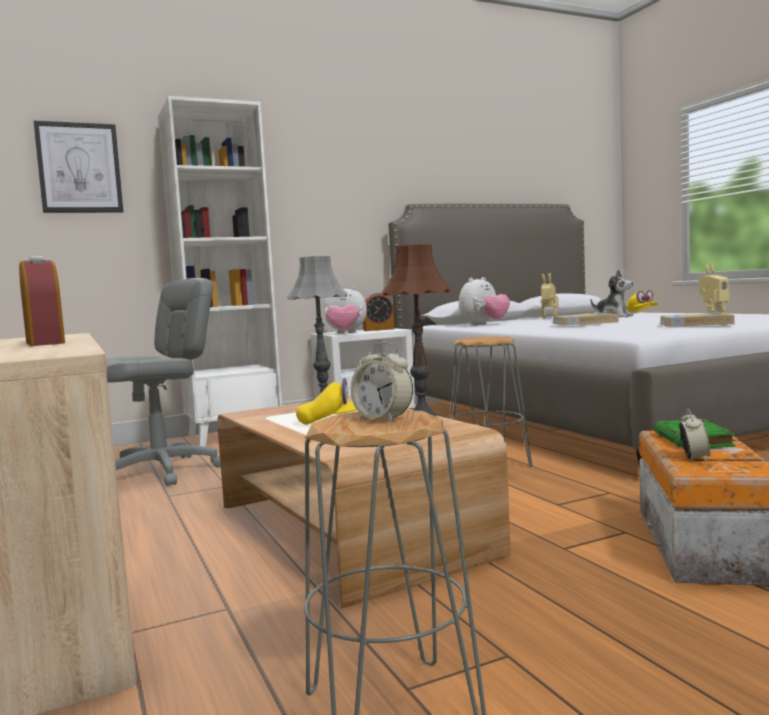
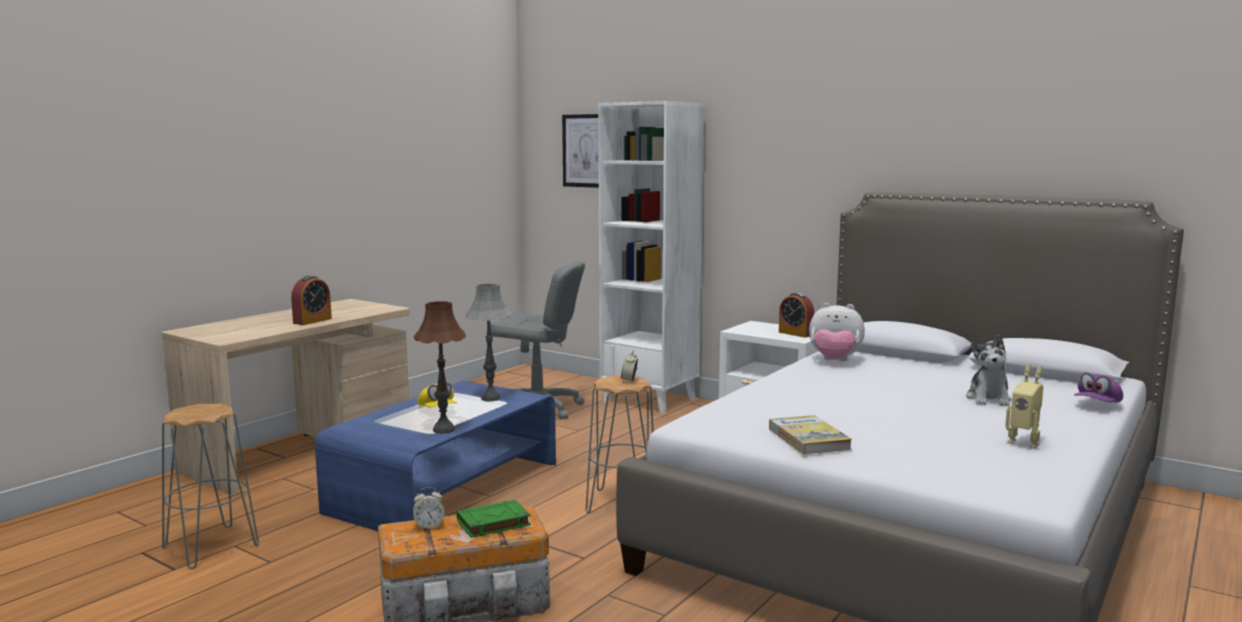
camera: 60 degrees right, 5 degrees up
(345, 333) = (747, 331): plush toy -> none
(348, 528) = (446, 487): brown coffee table -> blue coffee table
(383, 419) = (199, 412): alarm clock -> alarm clock (629, 380)
(548, 318) = (951, 374): toy robot -> none
(584, 322) = (816, 395): book -> none
(641, 312) = (1097, 405): yellow cap -> purple cap

